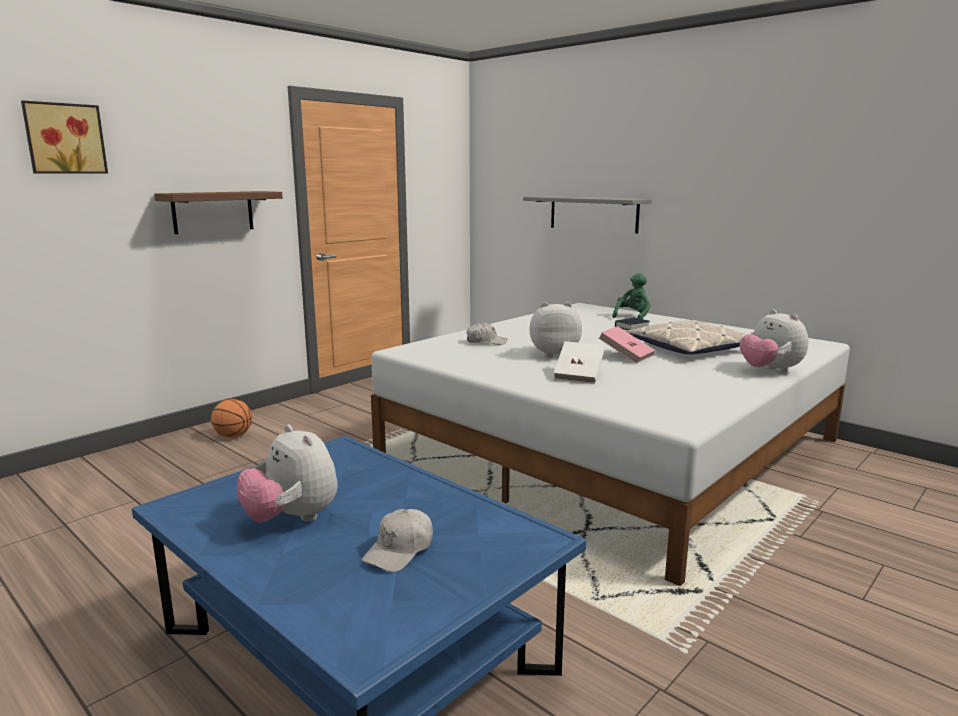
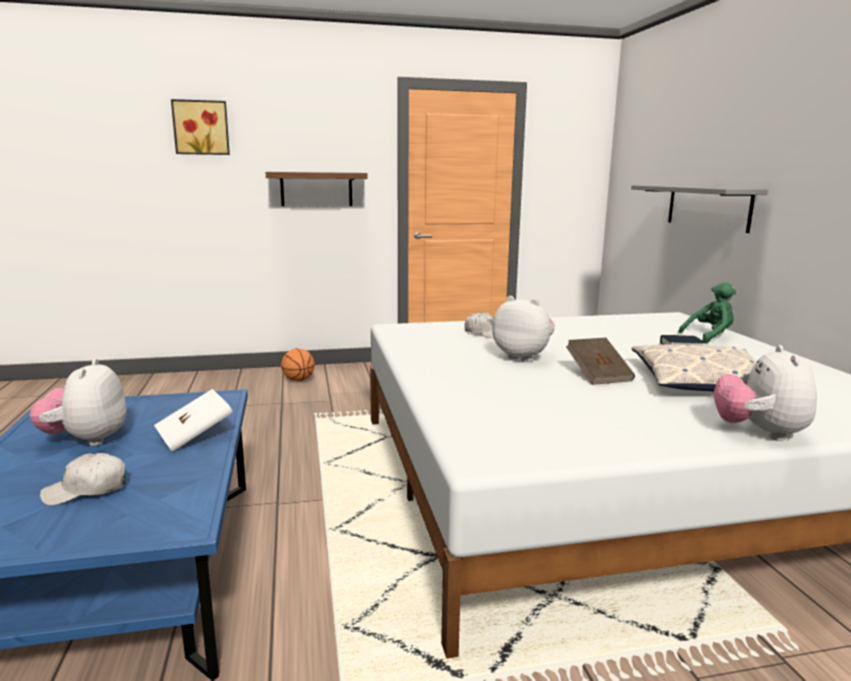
camera: 35 degrees right, 0 degrees up
(579, 375) = (499, 382): white book -> white book (195, 436)
(626, 356) = (598, 375): pink book -> brown book

